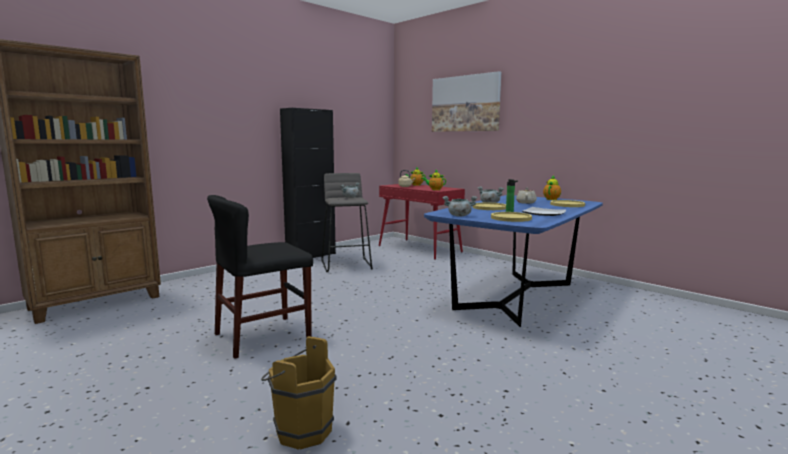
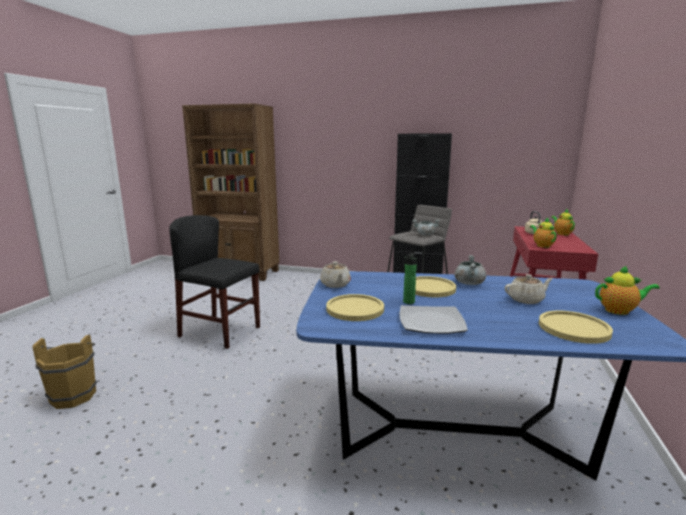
camera: 60 degrees right, 5 degrees up
(459, 216) = (335, 285): grey cooking pot -> beige teapot
(465, 103) = (628, 116): picture -> none

